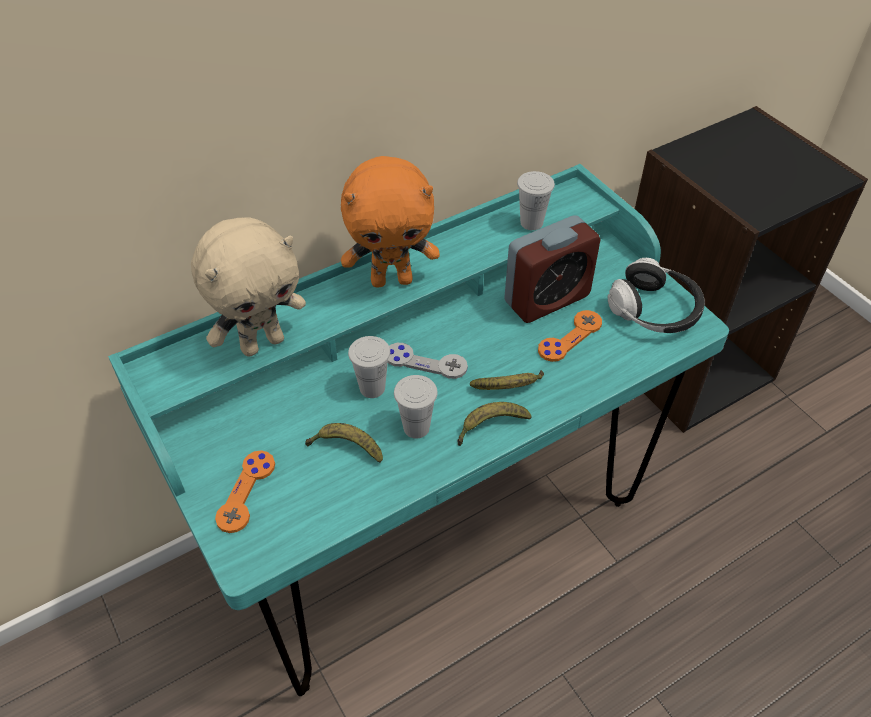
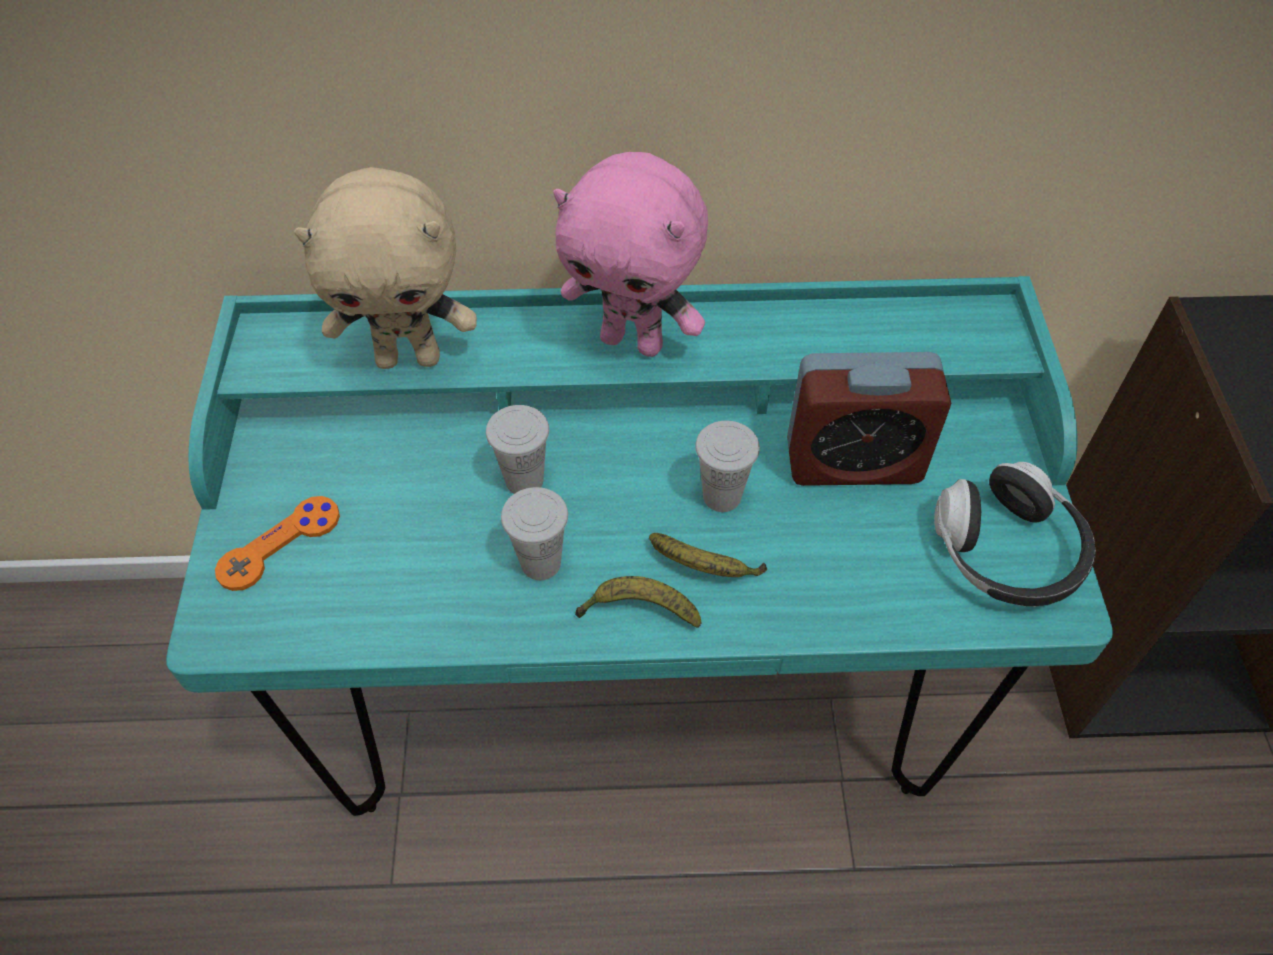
camera: 30 degrees right, 5 degrees up
(346, 448) = (435, 546): banana -> none
(392, 280) = (633, 341): orange plush toy -> pink plush toy
(425, 362) = (618, 477): grey game controller -> none
(531, 222) = (890, 338): white cup -> white cup (722, 496)
(570, 337) = (846, 534): orange game controller -> none

